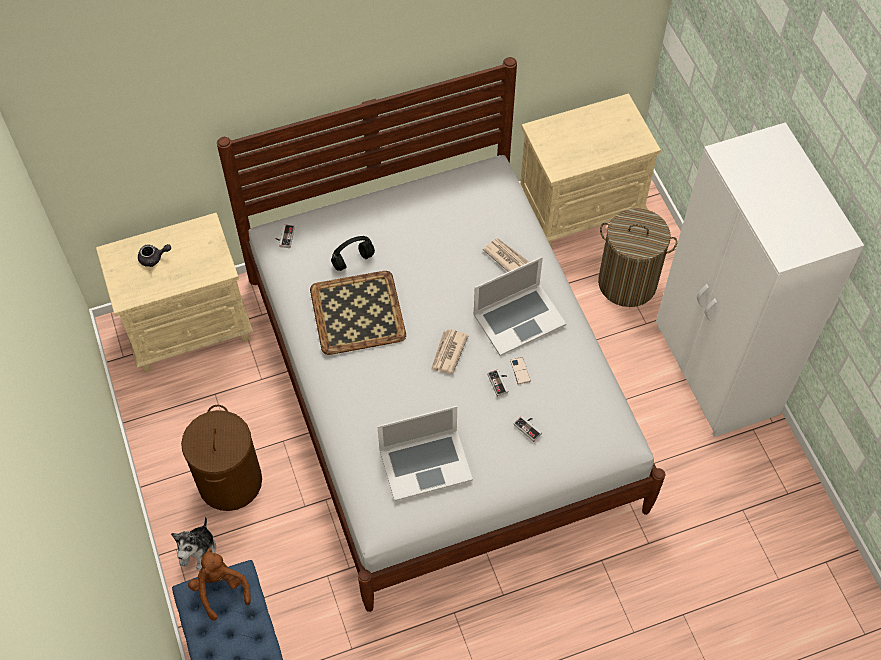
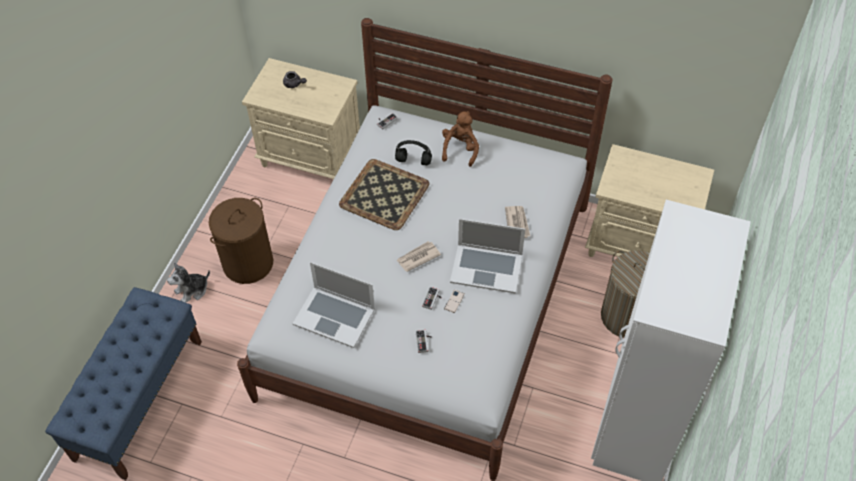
camera: 40 degrees right, 5 degrees down
(220, 588) = (156, 307): brown plush toy -> brown plush toy (460, 149)

